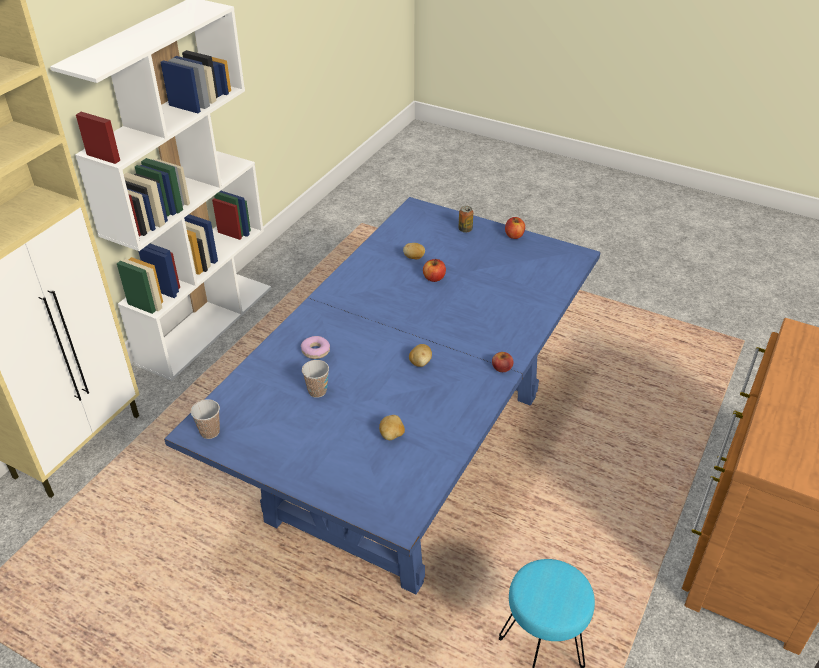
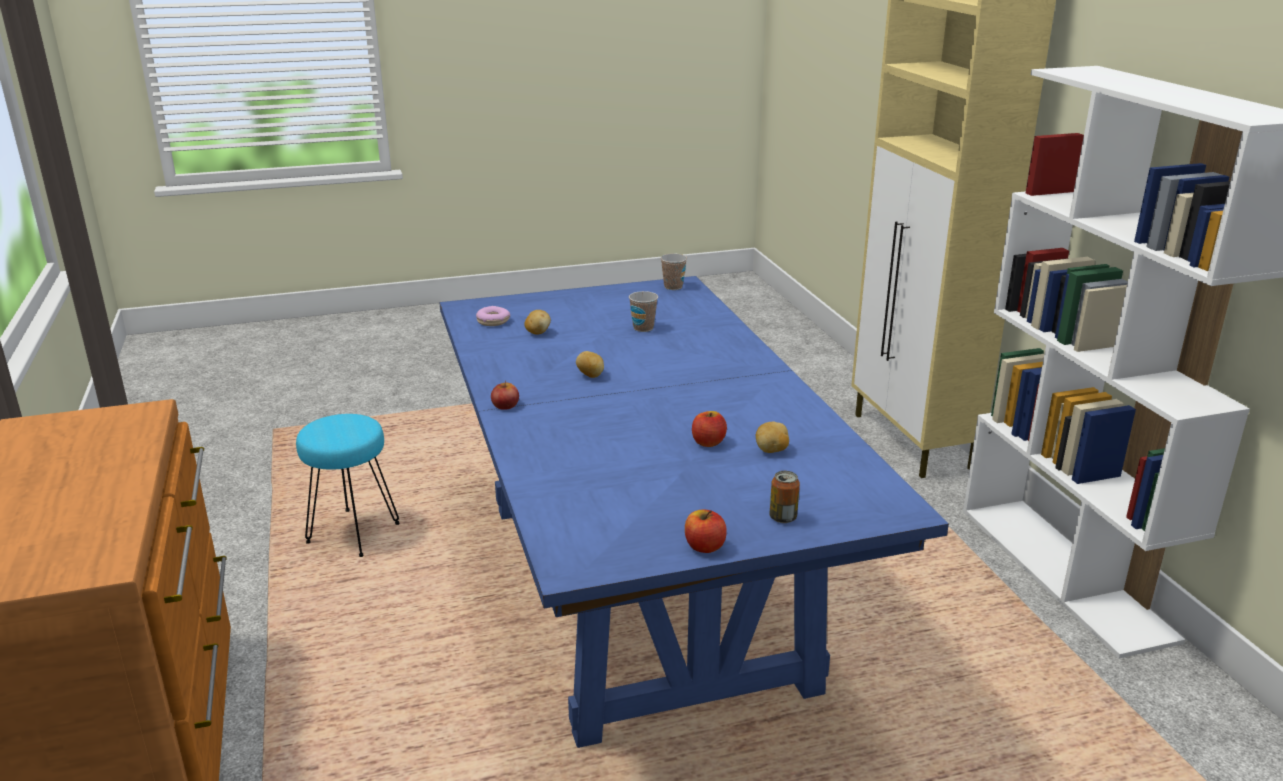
camera: 135 degrees right, 15 degrees down
(315, 351) = (697, 344): donut -> donut (493, 321)

